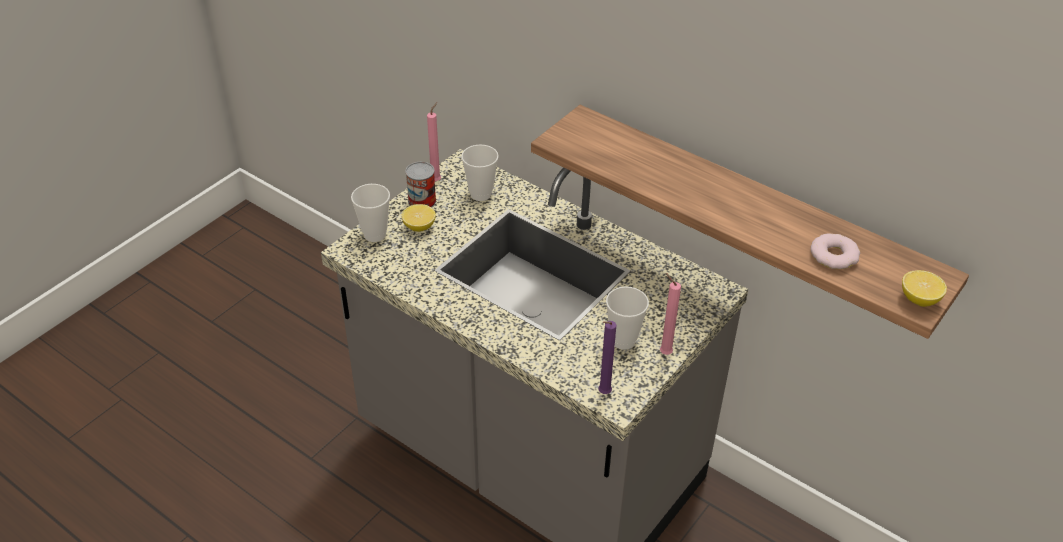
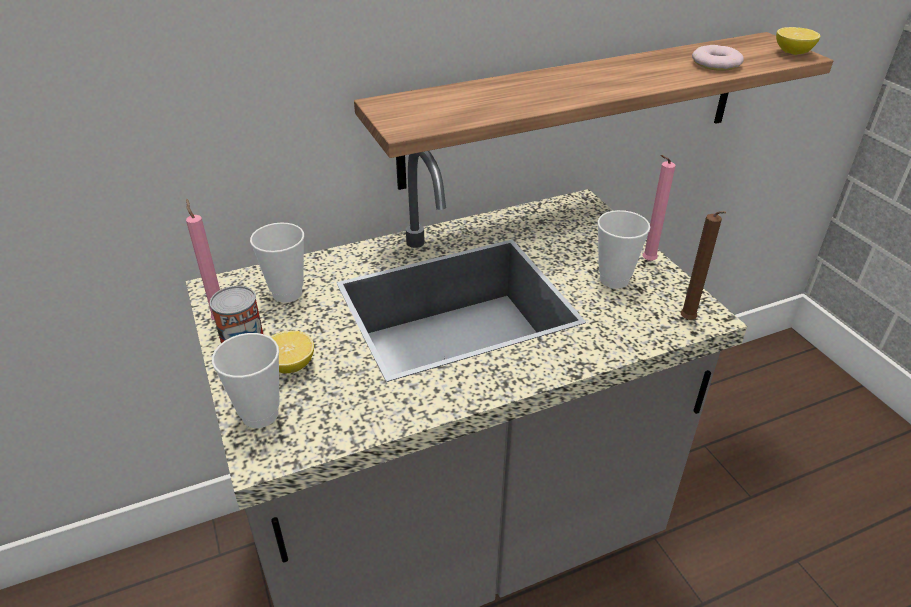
camera: 60 degrees left, 5 degrees down
(603, 393) = (688, 321): purple candle -> brown candle

